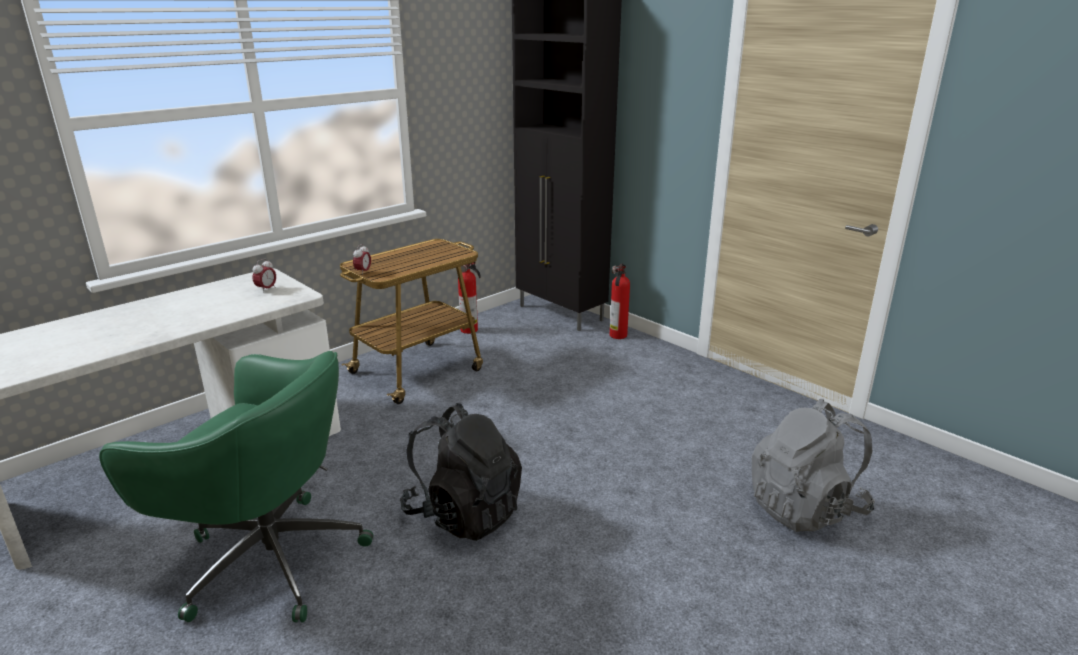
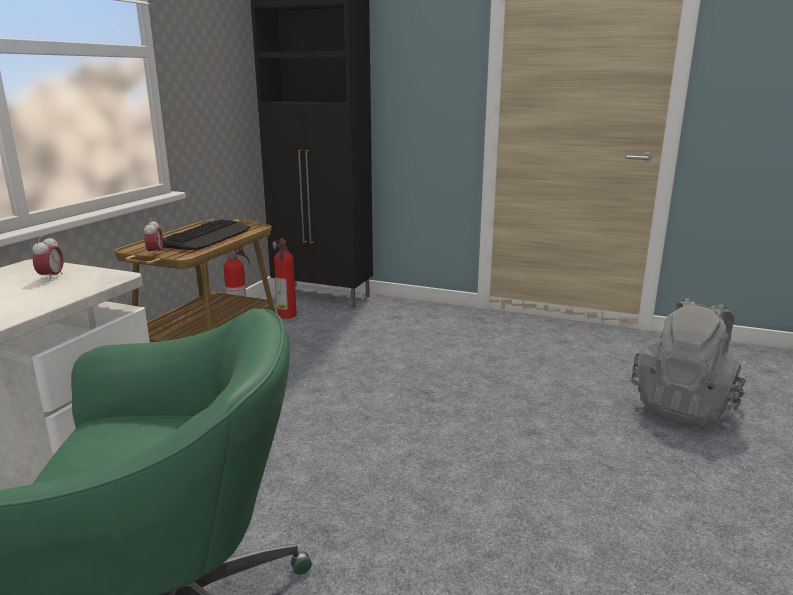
camera: 25 degrees left, 5 degrees down
(416, 259) = (207, 236): none -> keyboard
(464, 513) = (390, 501): black backpack -> none
(617, 335) = (394, 306): fire extinguisher -> fire extinguisher (287, 315)

